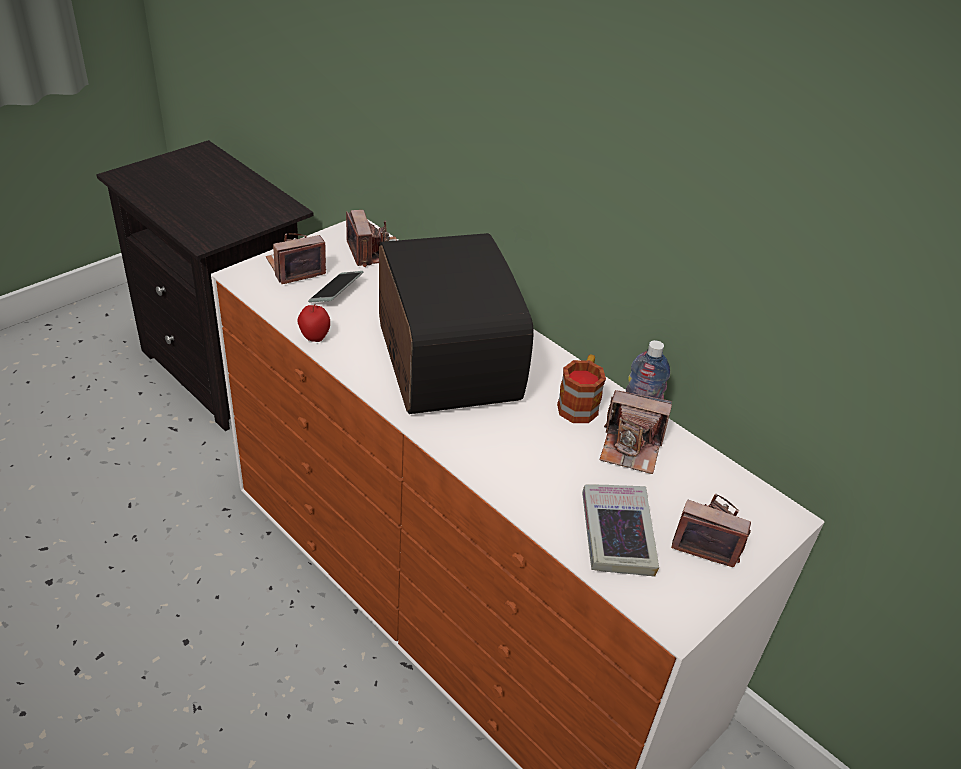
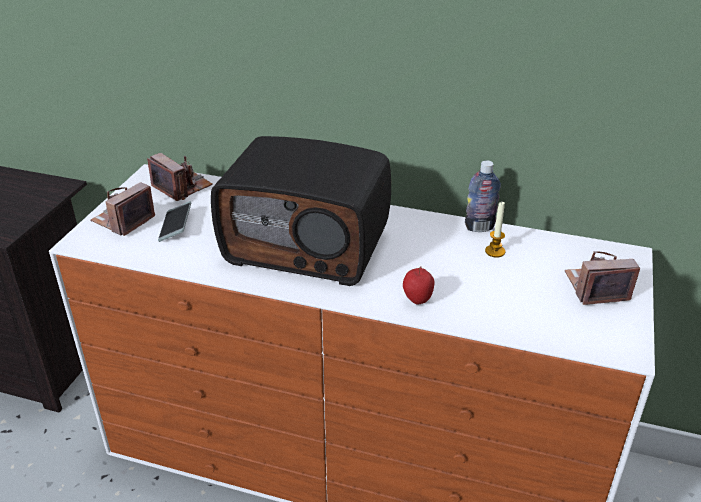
camera: 25 degrees left, 5 degrees down
(314, 338) = (188, 266): apple -> apple (417, 300)
(443, 361) = (308, 245): radio -> radio turned 150 degrees clockwise
(579, 403) = (433, 236): mug -> none
(617, 534) = (539, 312): book -> none
(631, 448) = (495, 251): camera -> candle

